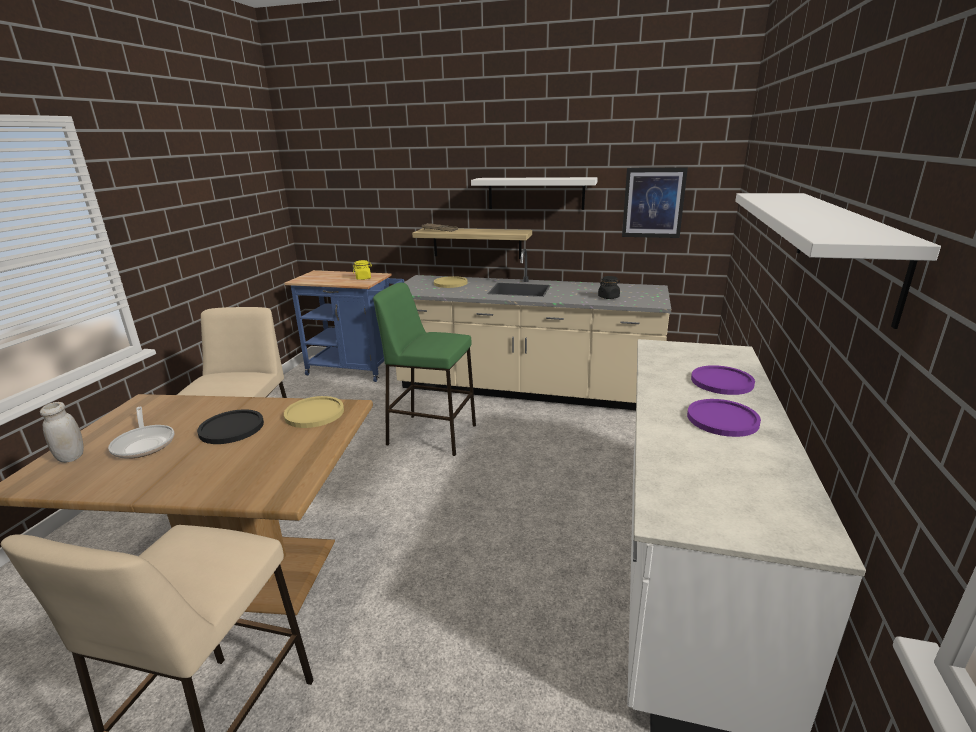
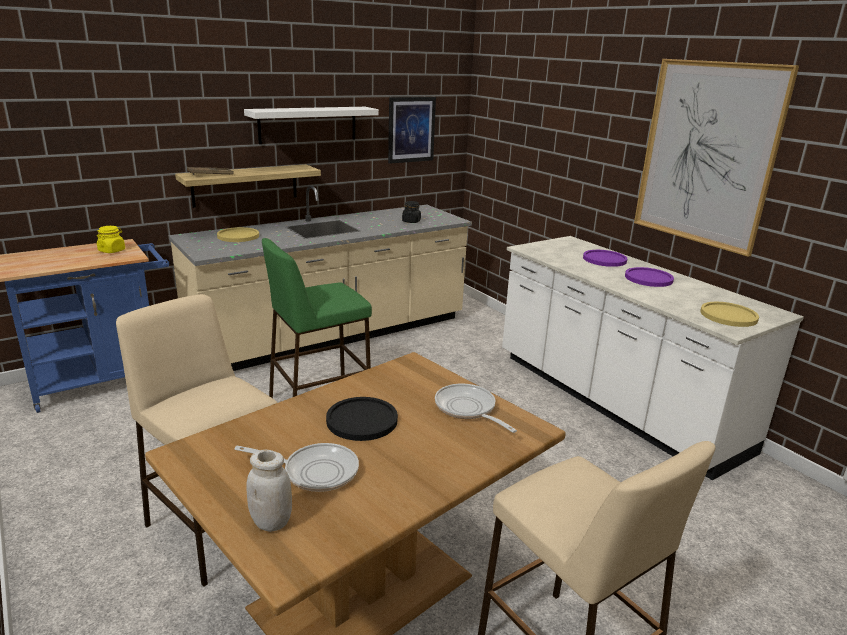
camera: 50 degrees left, 0 degrees up
(290, 456) = (468, 409): none -> frying pan
(314, 413) = (399, 378): yellow plate -> yellow plate (728, 315)
(844, 247) = (707, 154): white shelf -> picture

